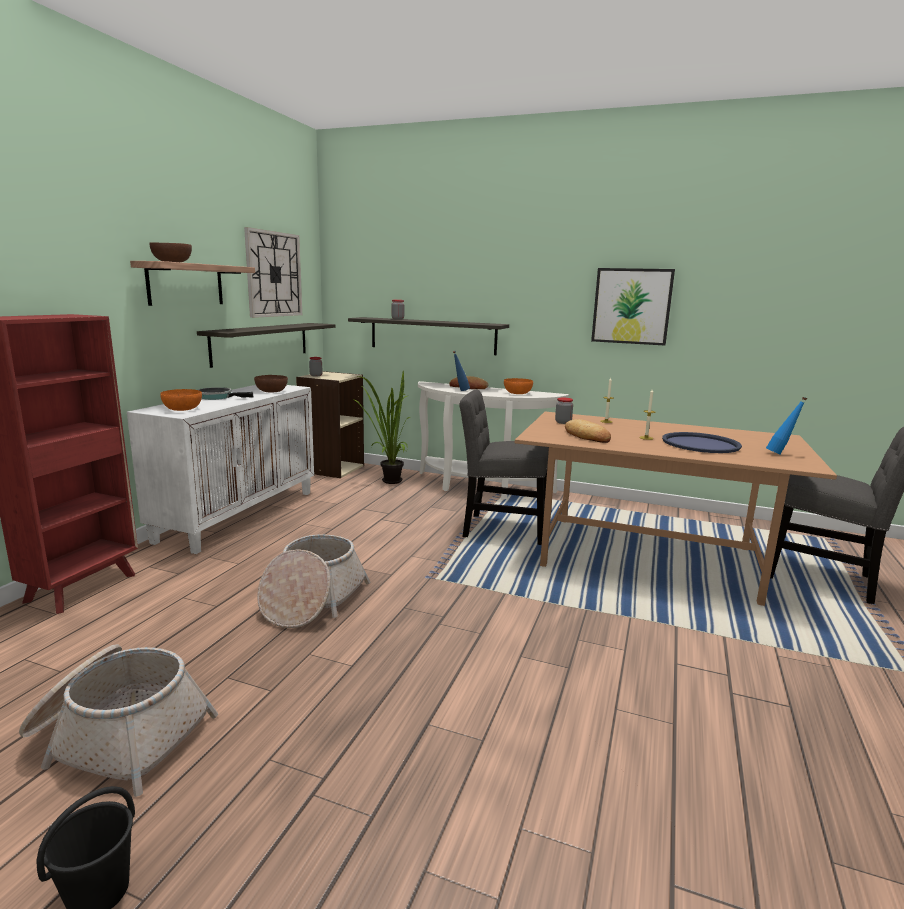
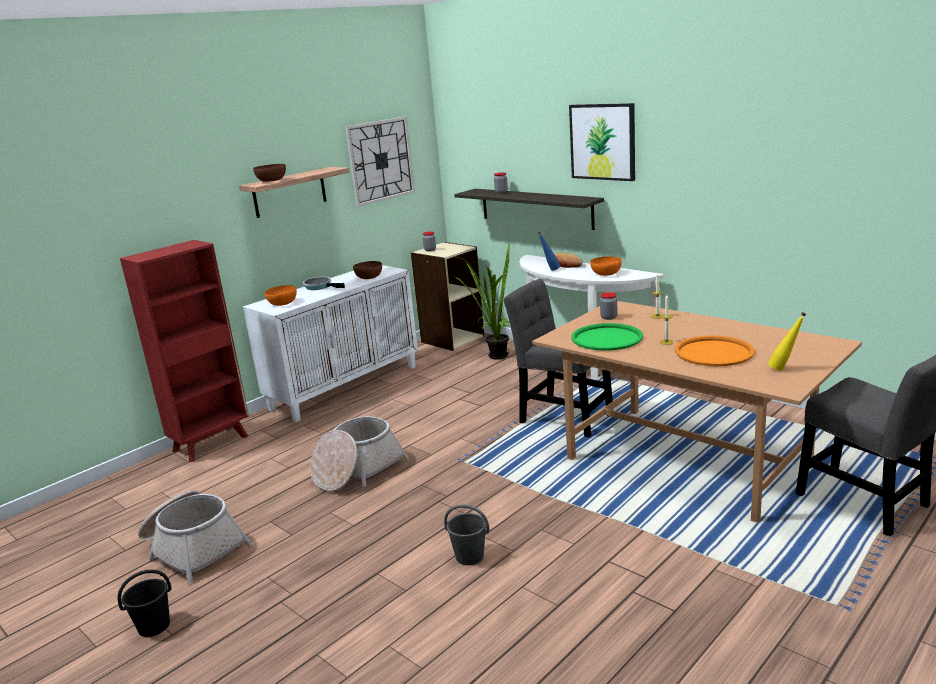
camera: 25 degrees right, 5 degrees up
(261, 343) = (370, 227): shelf -> none
(527, 682) = (470, 556): none -> grey bucket
(586, 436) = (606, 338): bread -> green tray
(631, 306) = (721, 180): picture -> picture (603, 142)
(700, 444) = (714, 352): blue tray -> orange tray
(781, 454) = (784, 369): blue bottle -> yellow bottle

